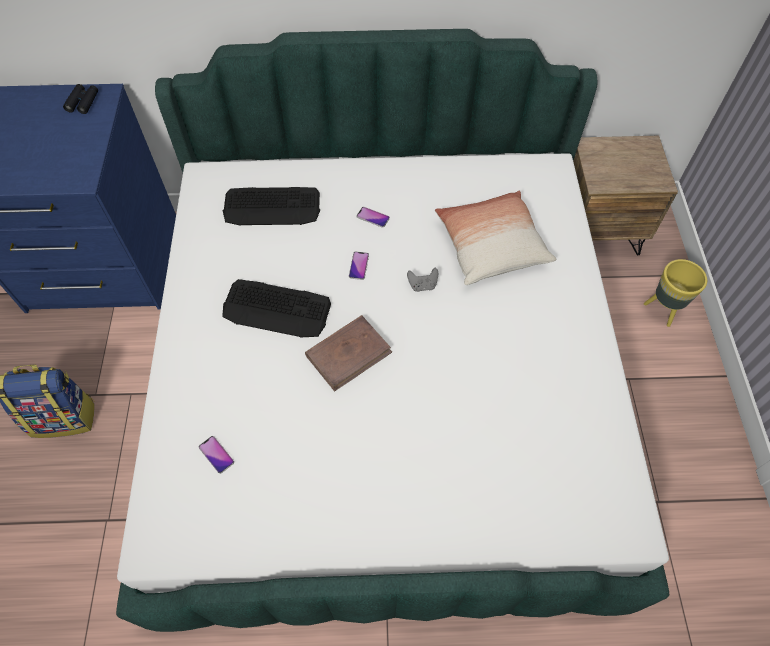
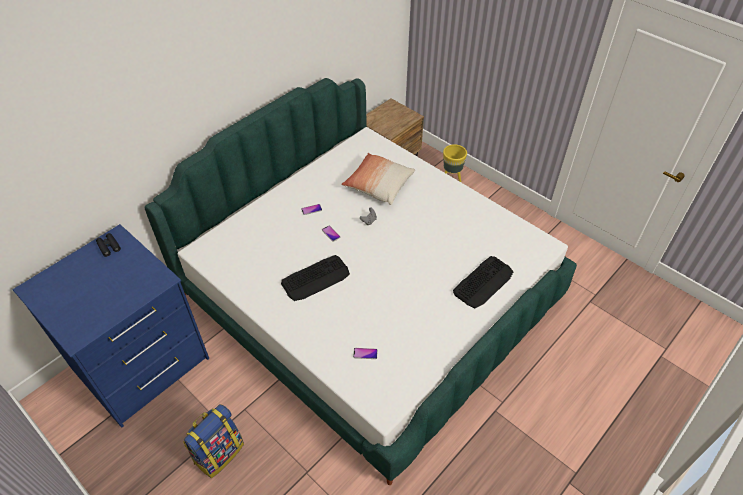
camera: 45 degrees left, 10 degrees down
(272, 207) = (255, 239): keyboard -> keyboard (483, 282)
(349, 354) = (372, 270): brown book -> none

